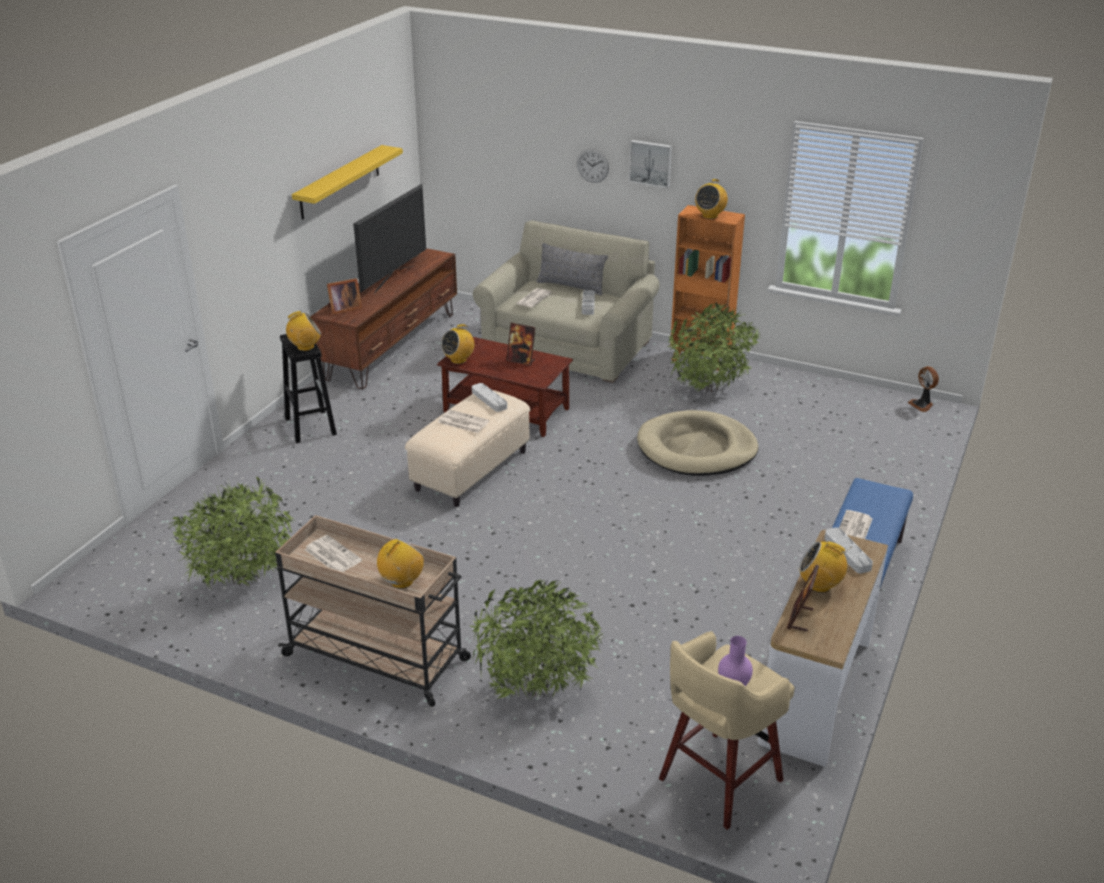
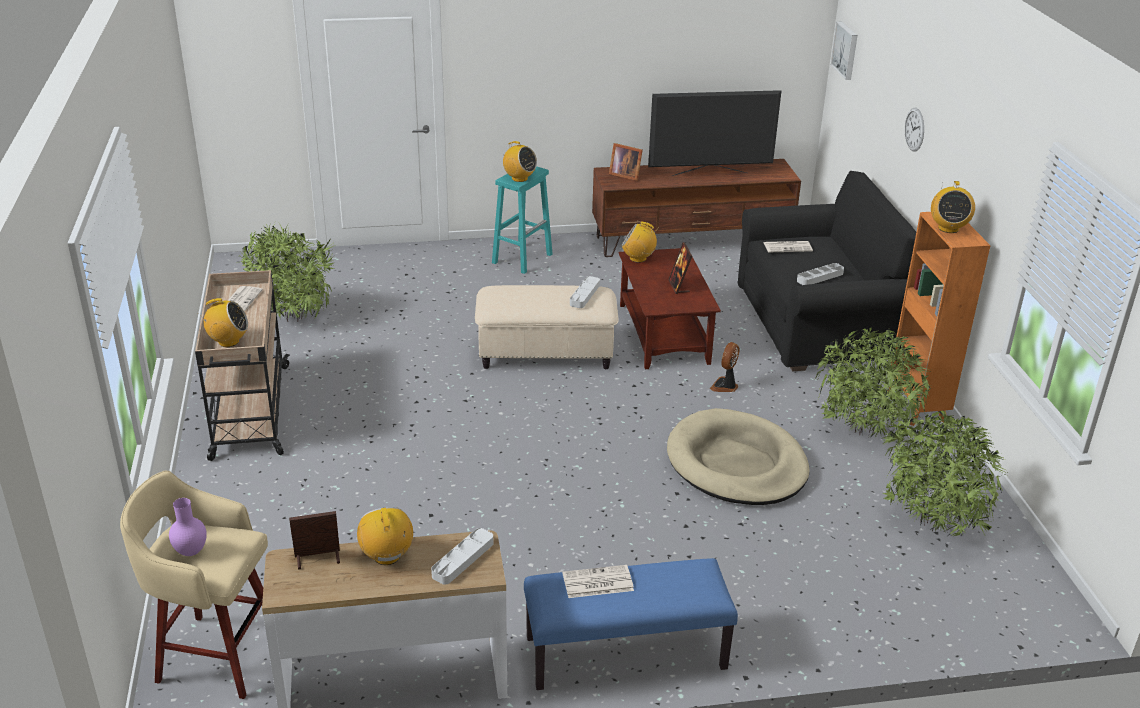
camera: 55 degrees right, 0 degrees up
(310, 426) = (522, 258): black stool -> turquoise stool
(340, 182) = (678, 54): yellow shelf -> none
(462, 422) = (532, 296): newspaper -> none
(535, 691) = (265, 505): potted plant -> potted plant (928, 524)
(568, 349) = (818, 324): beige sofa -> black sofa
(571, 287) = (844, 257): grey pillow -> none
(650, 163) = (949, 145): picture -> picture (846, 50)
(710, 215) = (948, 228): radio -> radio turned 75 degrees counterclockwise
(922, 405) = (1059, 603): fan -> fan (725, 386)

